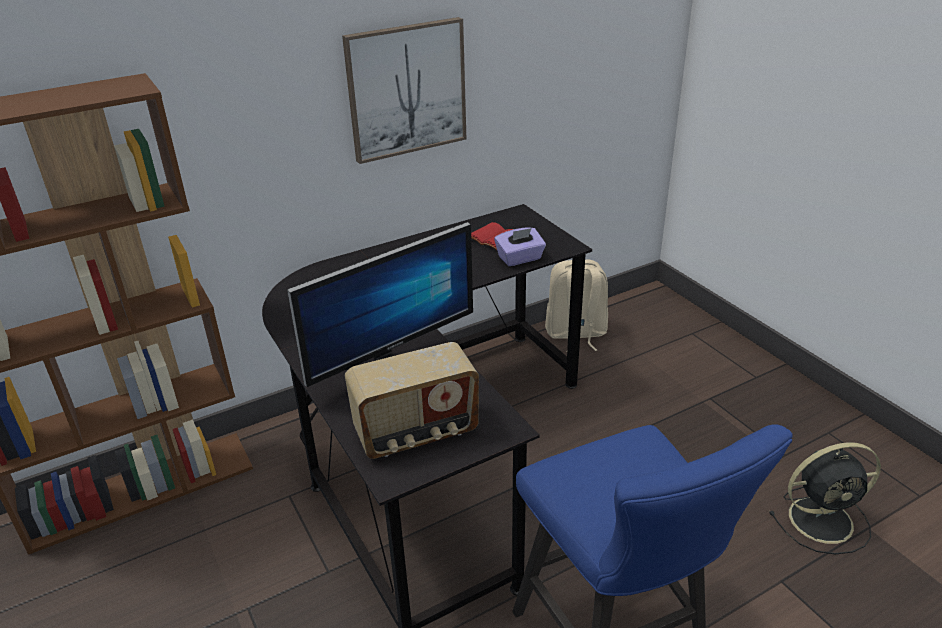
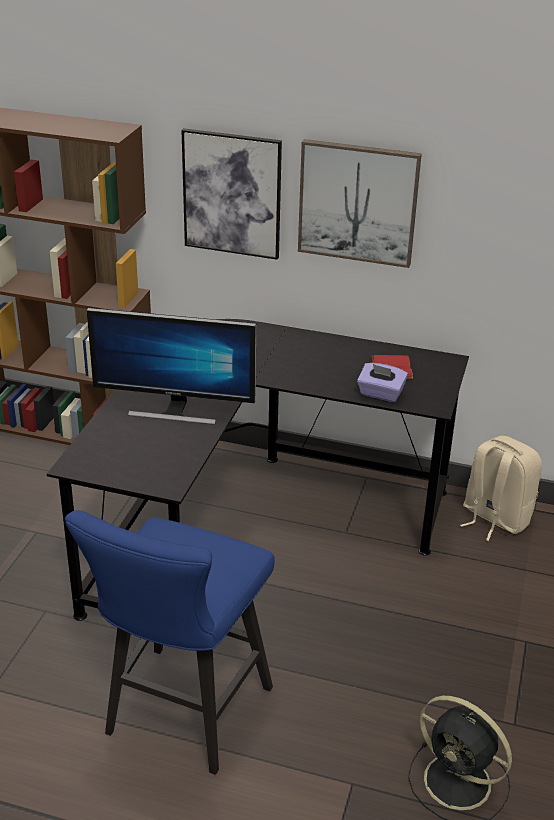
camera: 45 degrees right, 0 degrees up
(272, 126) = (232, 194): none -> picture
(416, 433) = (121, 454): radio -> none

